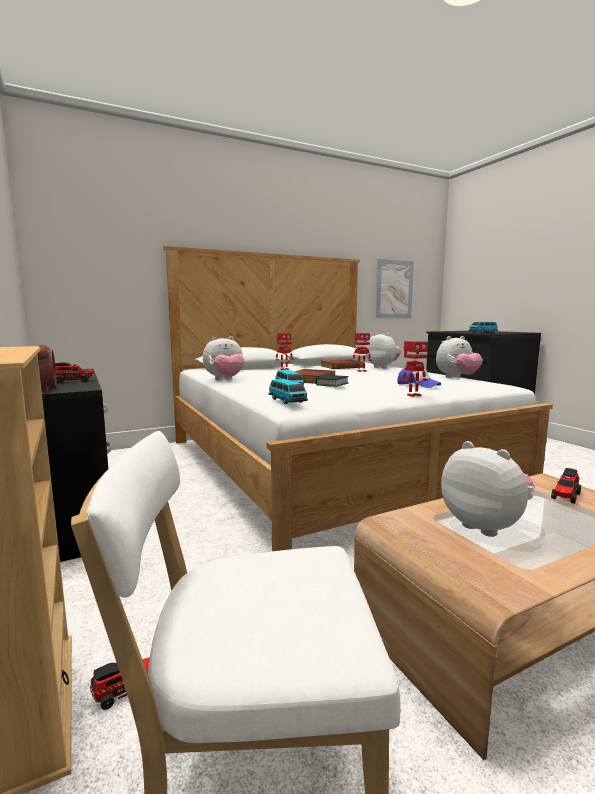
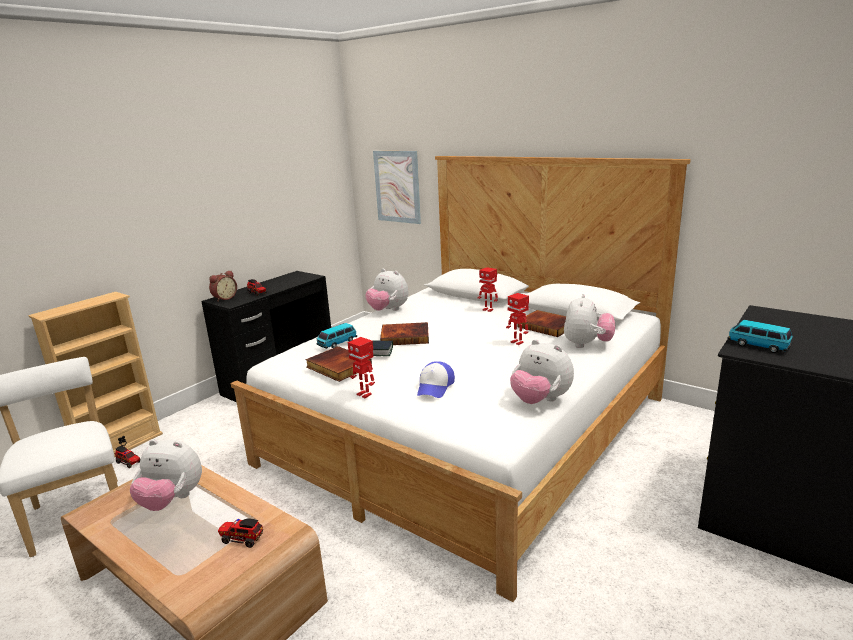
camera: 65 degrees right, 10 degrees up
(287, 401) = (288, 355): toy car -> none
(351, 392) = (337, 367): none -> book
(394, 289) = (777, 209): picture -> picture (397, 187)
(485, 526) = (172, 500): plush toy -> plush toy turned 75 degrees clockwise

